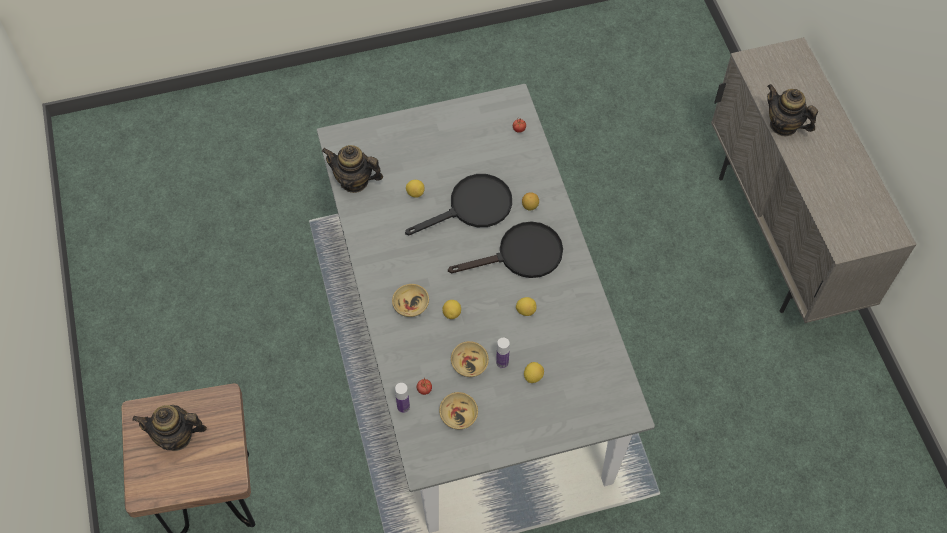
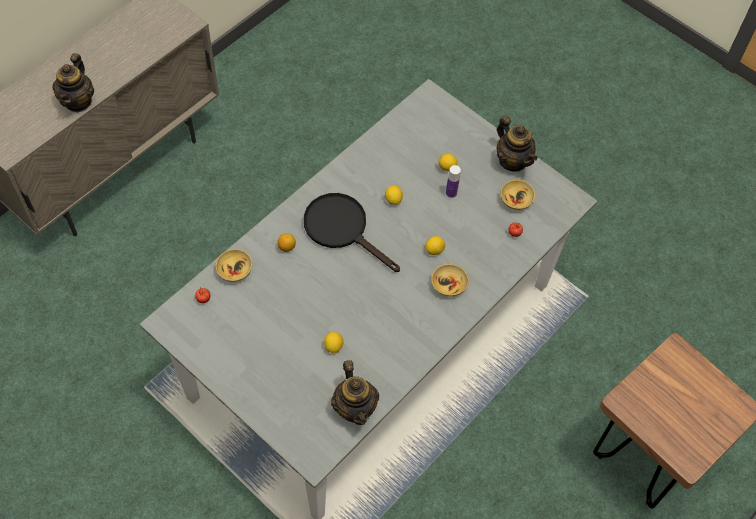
camera: 125 degrees left, 0 degrees up
(176, 436) = (681, 416): teapot -> teapot (513, 160)
(403, 407) = (539, 239): bottle -> none
(470, 363) = (468, 214): beige bowl -> beige bowl (234, 269)
(472, 208) = (318, 291): black frying pan -> none

